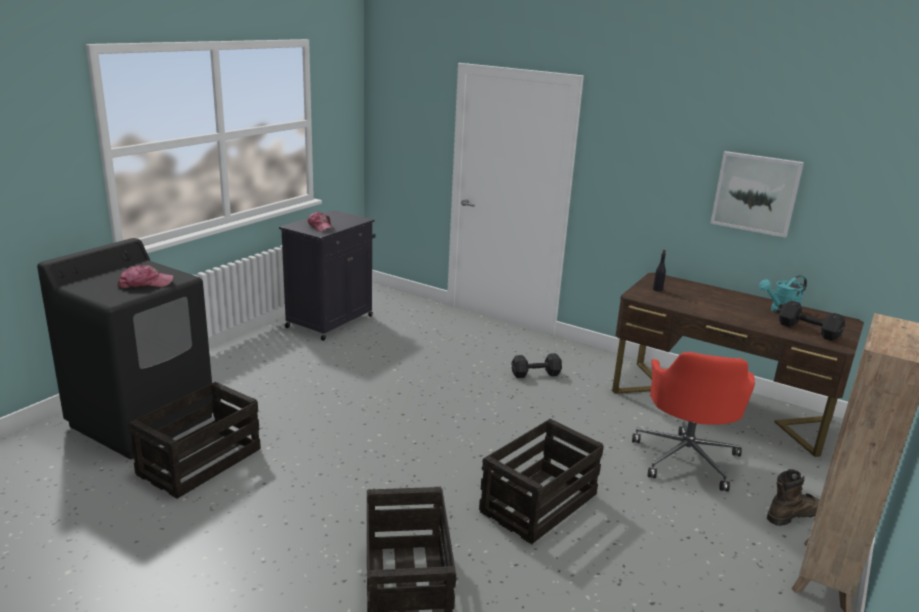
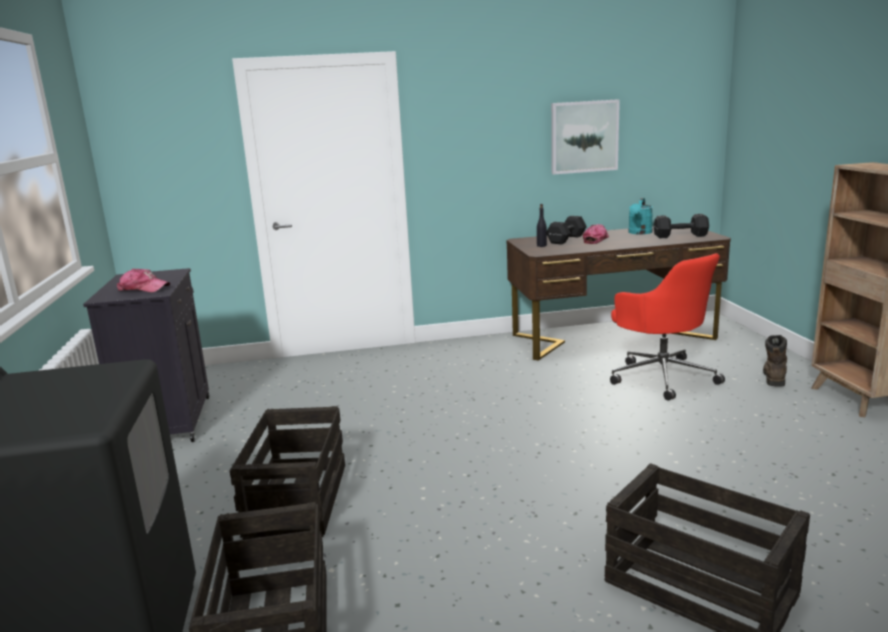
camera: 40 degrees left, 5 degrees down
(145, 284) = (85, 392): cap -> cap (596, 239)
(534, 374) = (456, 375): black dumbbell -> black dumbbell (565, 239)
(539, 502) = (646, 458): crate -> crate (297, 499)

